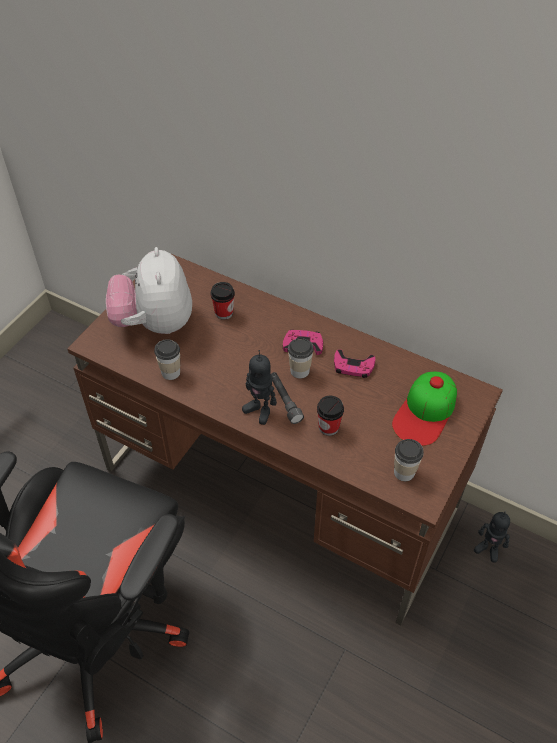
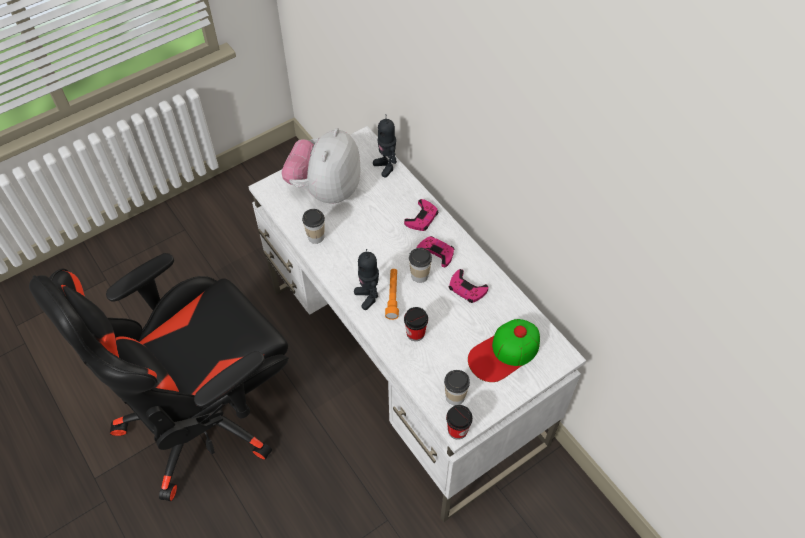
camera: 25 degrees right, 5 degrees up
(224, 312) = (386, 200): cup -> cup (457, 430)
(269, 317) = (422, 218): none -> pink game controller
(281, 489) = (405, 365): brown desk -> white desk
(284, 401) = (392, 296): grey flashlight -> orange flashlight
(488, 549) = (556, 493): toy robot -> toy robot (386, 166)

